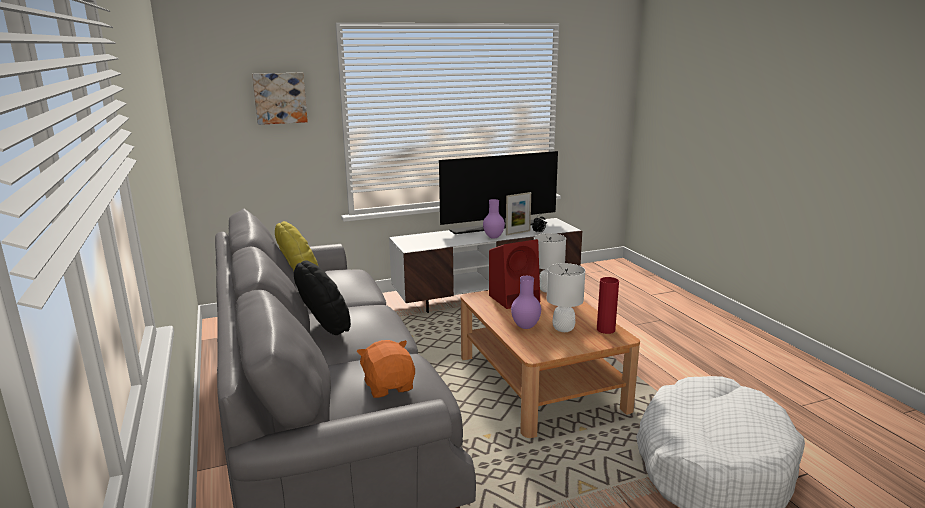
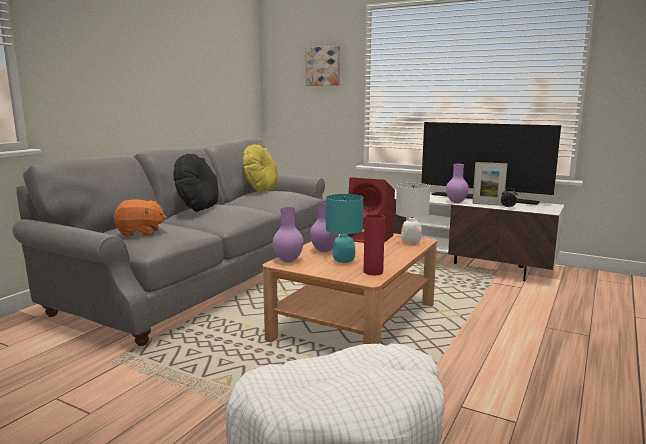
camera: 50 degrees right, 5 degrees down
(389, 386) = (140, 233): orange plush toy -> orange plush toy turned 60 degrees clockwise
(532, 349) = (287, 261): none -> purple vase
(562, 329) = (343, 260): white table lamp -> turquoise table lamp

